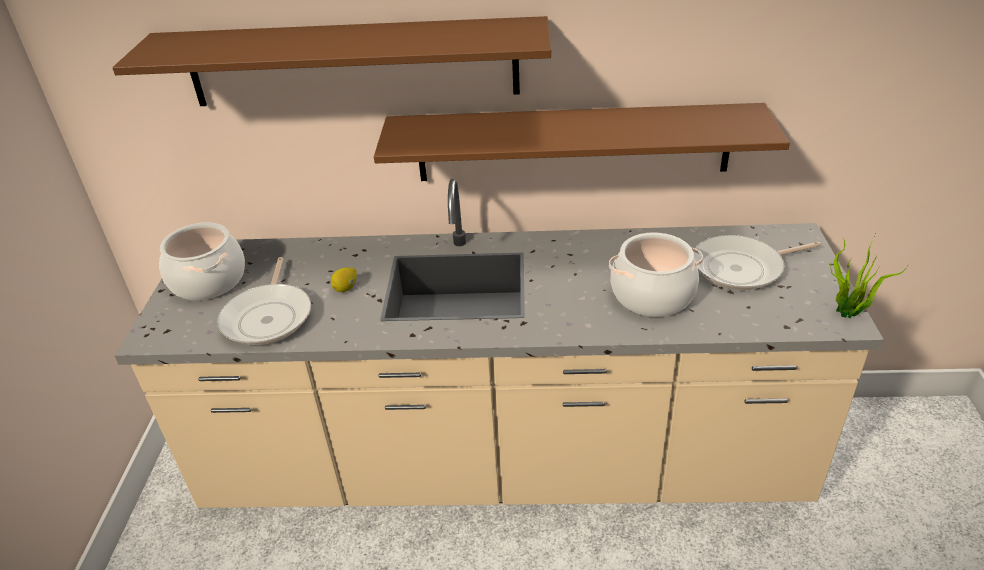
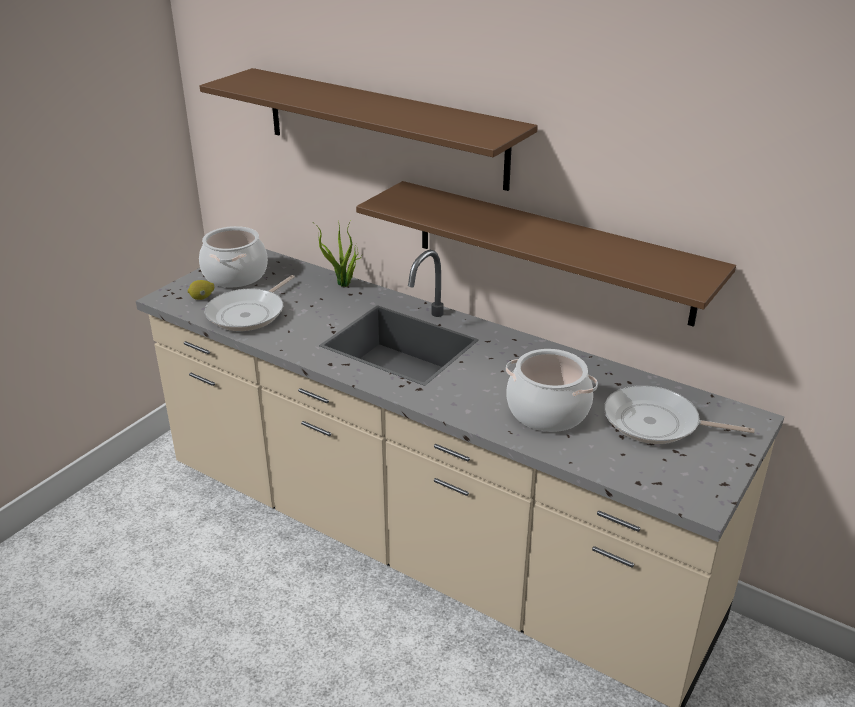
camera: 30 degrees right, 5 degrees down
(346, 288) = (319, 314): lemon -> lemon (202, 298)
(848, 314) = (711, 498): potted plant -> potted plant (344, 285)

